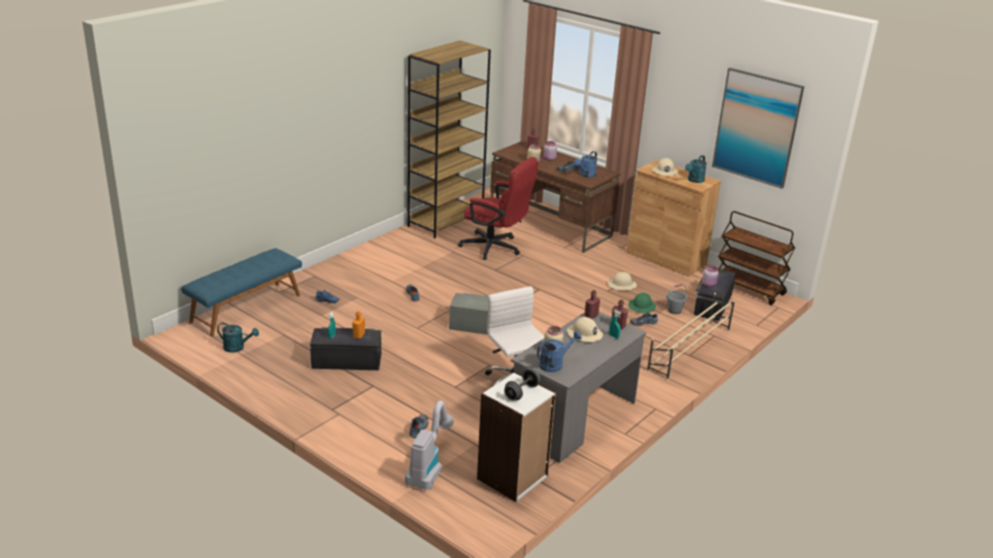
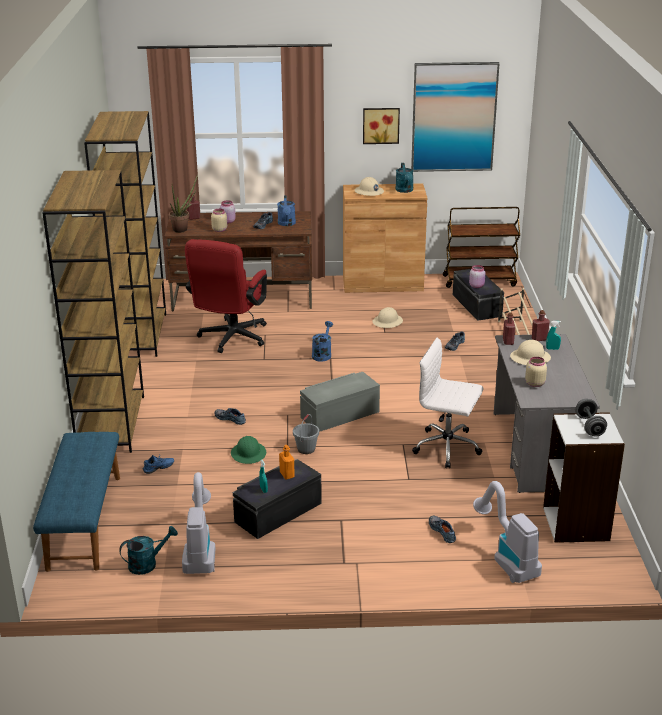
camera: 40 degrees left, 0 degrees up
(273, 356) = (200, 550): none -> vacuum cleaner
(345, 264) = (111, 423): none -> brown bookcase
(496, 248) = (230, 339): red office chair -> red office chair turned 120 degrees clockwise
(511, 152) = (183, 229): none -> potted plant
(554, 364) = (556, 393): blue watering can -> blue watering can (322, 354)
(642, 306) = (431, 332): green hard hat -> green hard hat (248, 453)
(674, 310) = (459, 323): grey bucket -> grey bucket (306, 449)
(694, 116) = (381, 125): none -> picture

